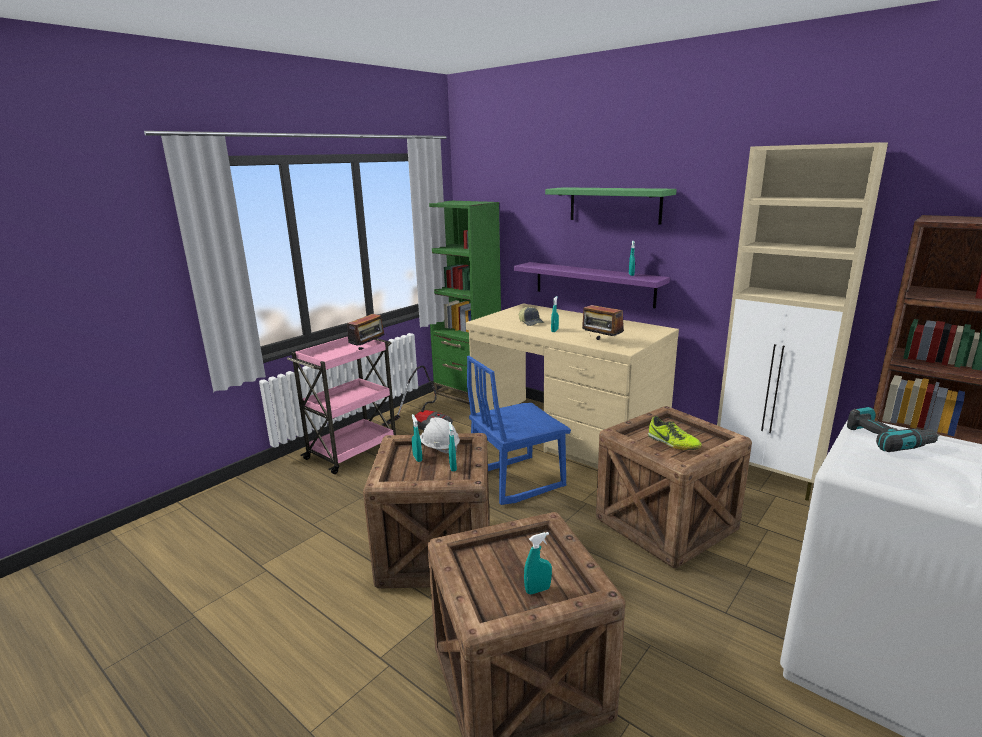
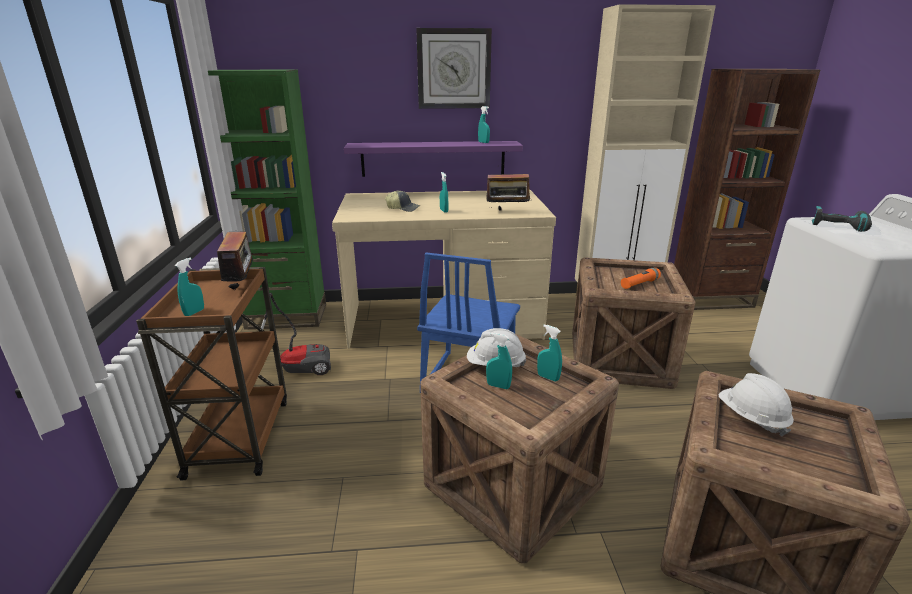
camera: 45 degrees left, 5 degrees up
(353, 451) = (240, 435): pink cart -> brown cart
(523, 552) = (751, 418): none -> white hard hat
(538, 590) = (822, 440): turquoise spray bottle -> turquoise spray bottle (194, 312)
(614, 205) = (454, 69): green shelf -> wall clock
(673, 443) = (639, 284): shoe -> orange flashlight

